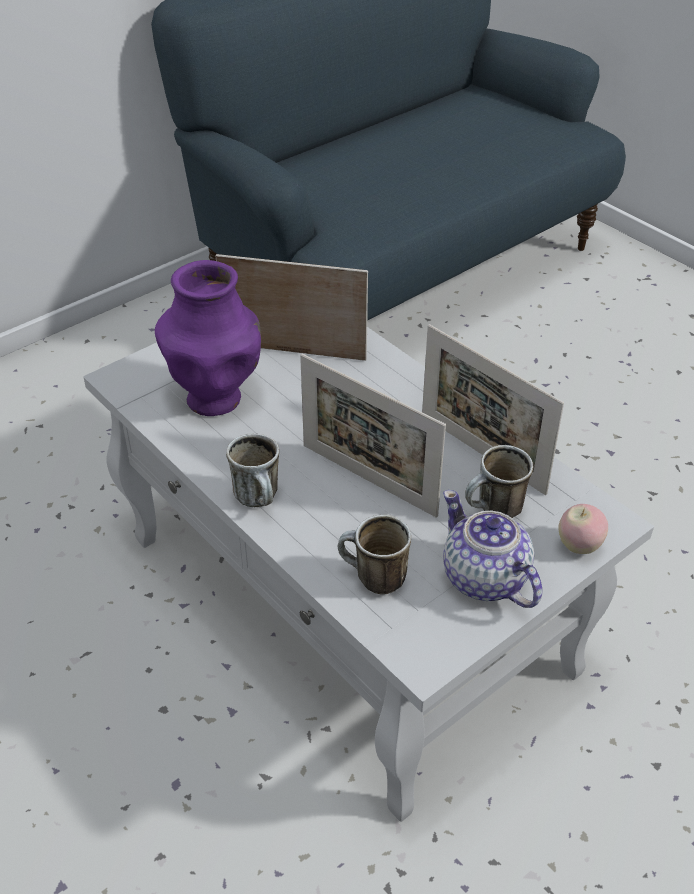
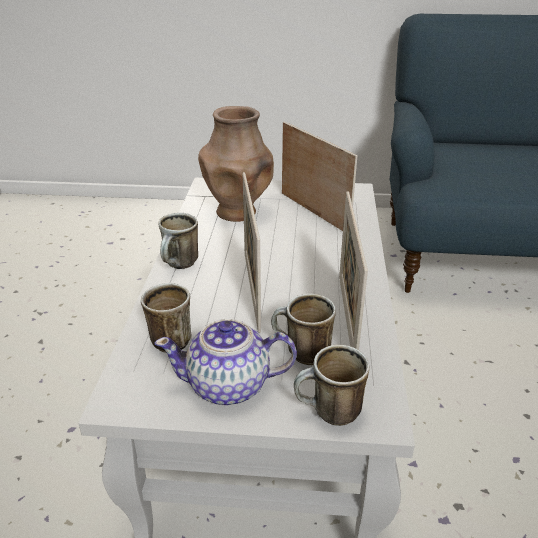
camera: 45 degrees right, 10 degrees down
(215, 398) = (237, 213): purple vase -> brown vase
(485, 579) = (229, 386): teapot -> teapot turned 105 degrees counterclockwise
(579, 546) = (328, 414): apple -> mug

